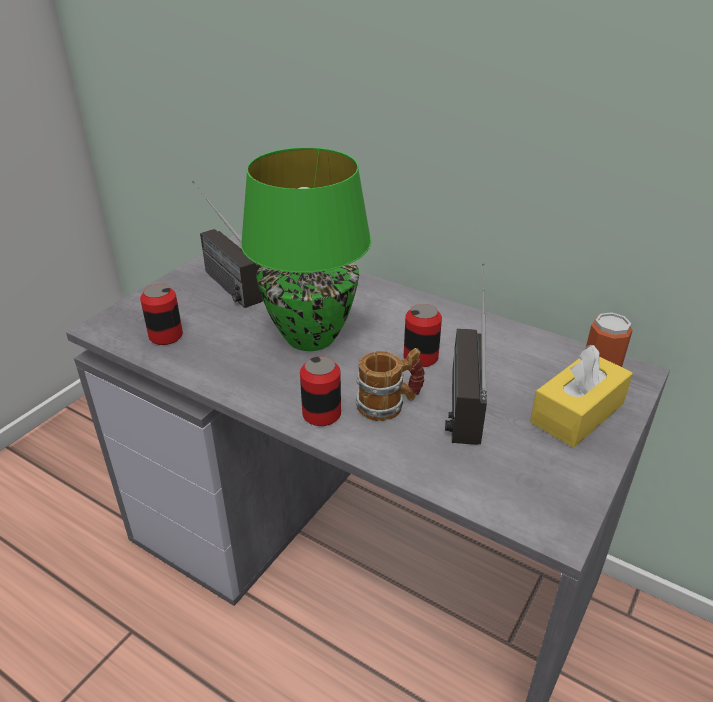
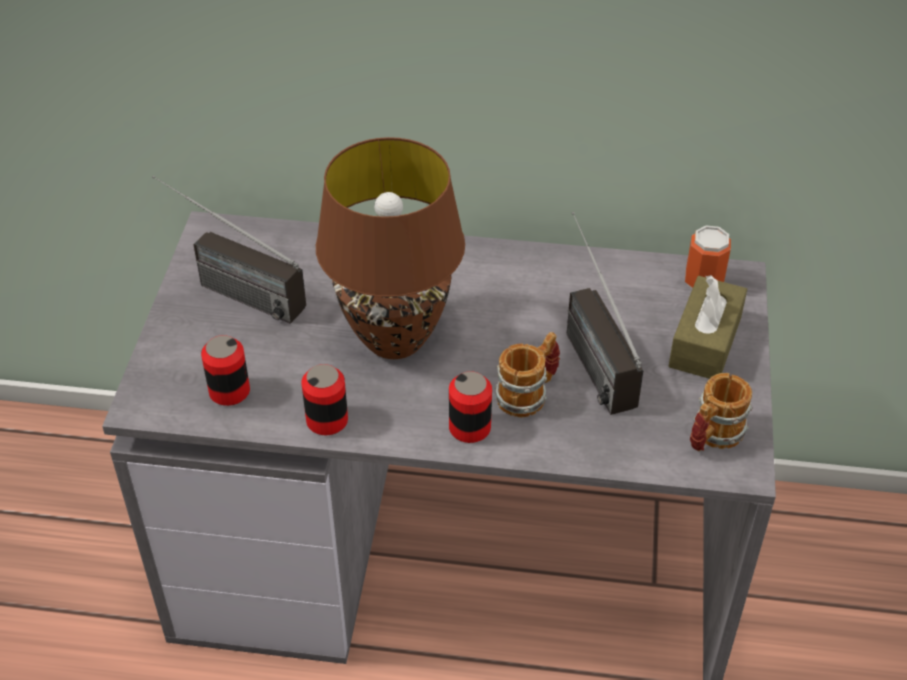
camera: 25 degrees left, 10 degrees up
(310, 337) = (393, 339): green table lamp -> brown table lamp
(420, 357) = (525, 326): can -> can (327, 420)
(540, 492) = (712, 436): none -> mug
(577, 413) = (705, 342): yellow tissue box -> brown tissue box

